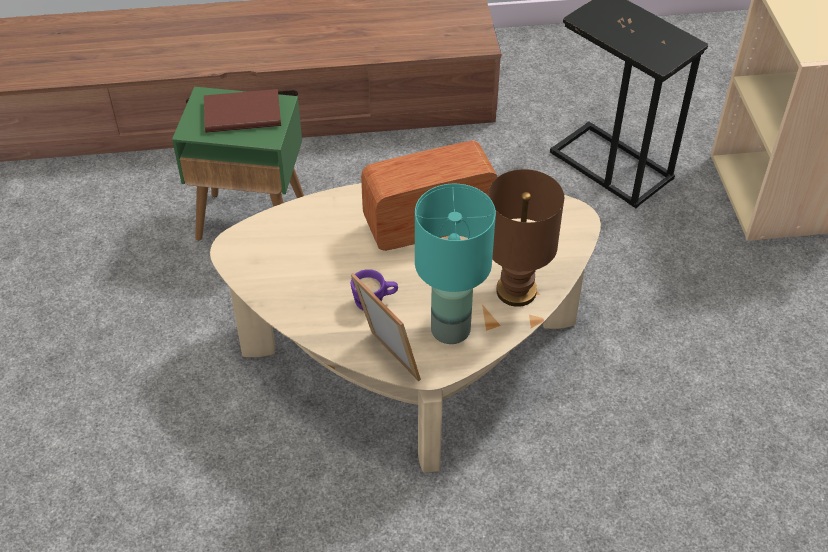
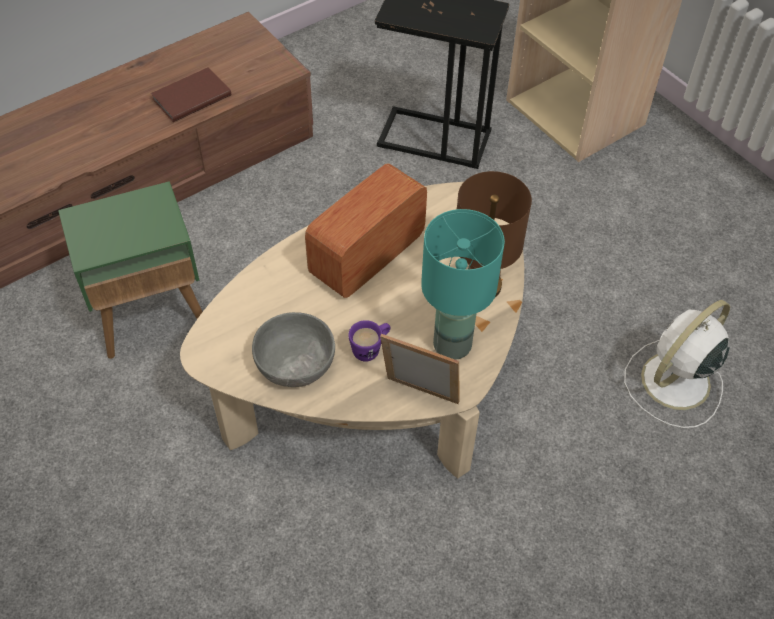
camera: 30 degrees left, 5 degrees up
(241, 113) = (126, 219): brown book -> brown book (190, 97)
(302, 286) = (295, 362): none -> grey bowl
(700, 486) = (673, 382): none -> white fan

